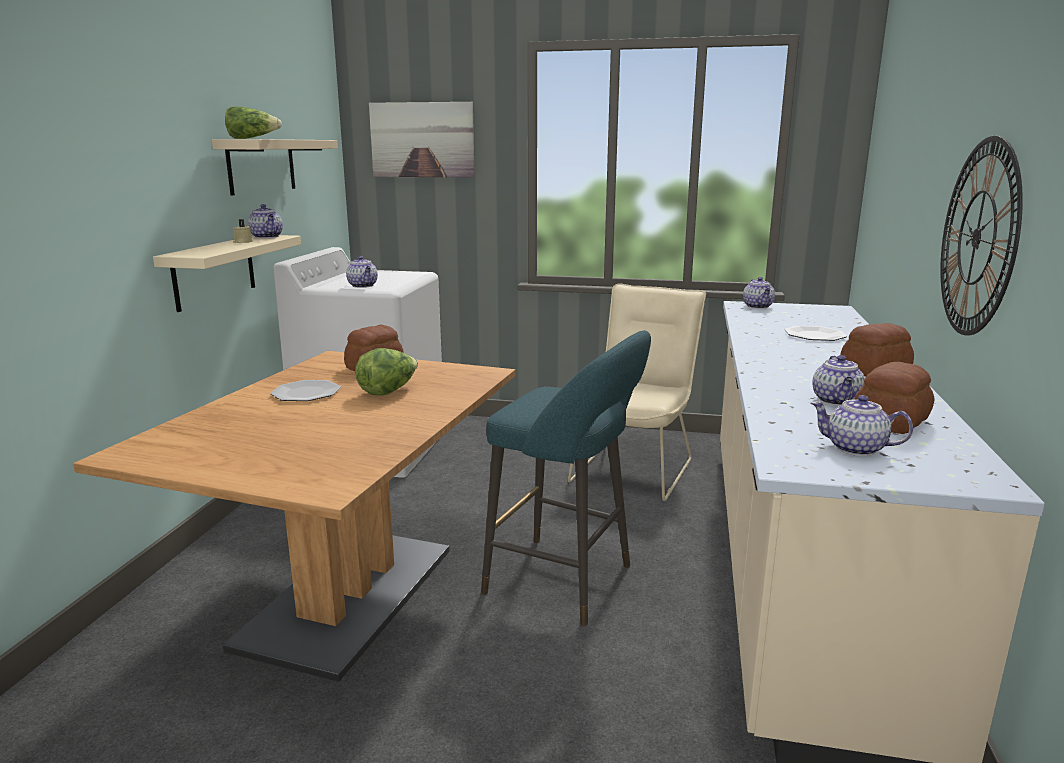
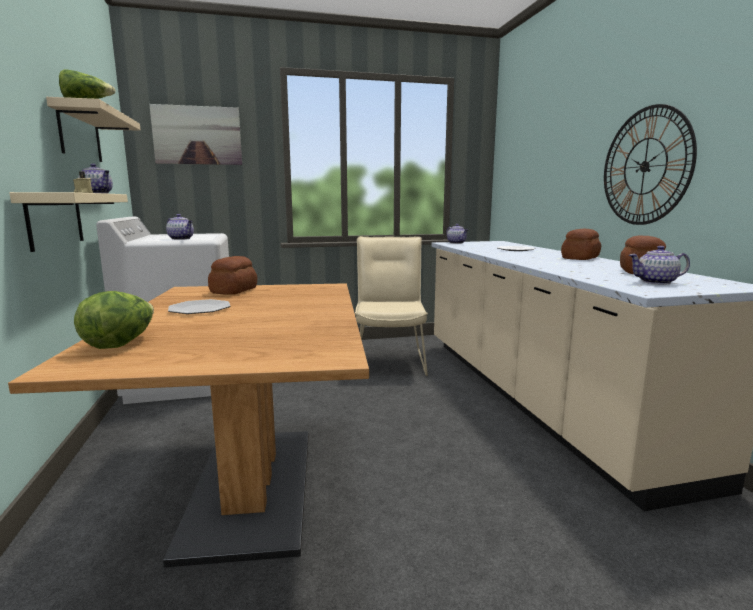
camera: 25 degrees left, 5 degrees down
(388, 391) = (272, 301): lettuce -> lettuce (121, 343)
(566, 581) = (411, 436): turquoise stool -> none
(837, 401) = (595, 268): teapot -> none

